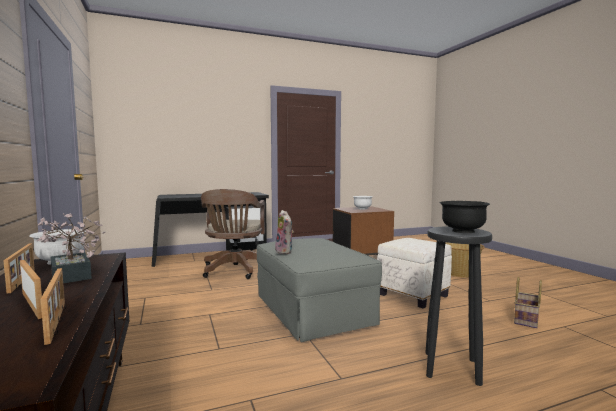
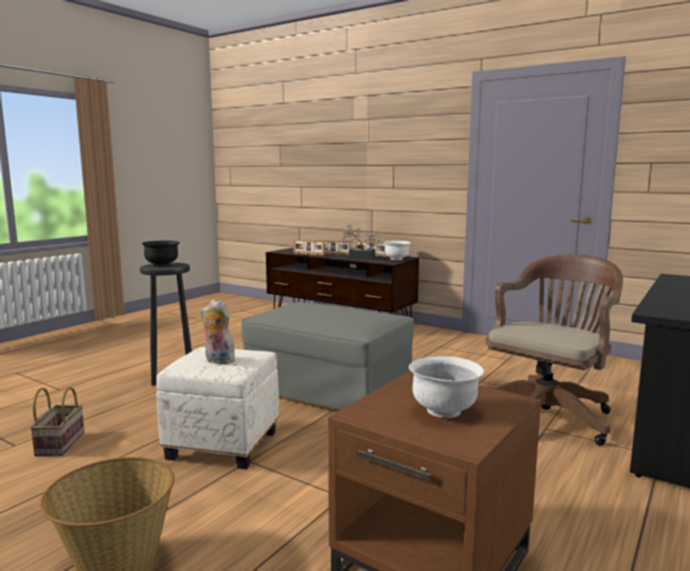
camera: 145 degrees right, 5 degrees up
(235, 271) = (548, 414): brown office chair -> brown office chair turned 75 degrees clockwise
(285, 252) = (344, 307): plush toy -> plush toy (217, 361)

